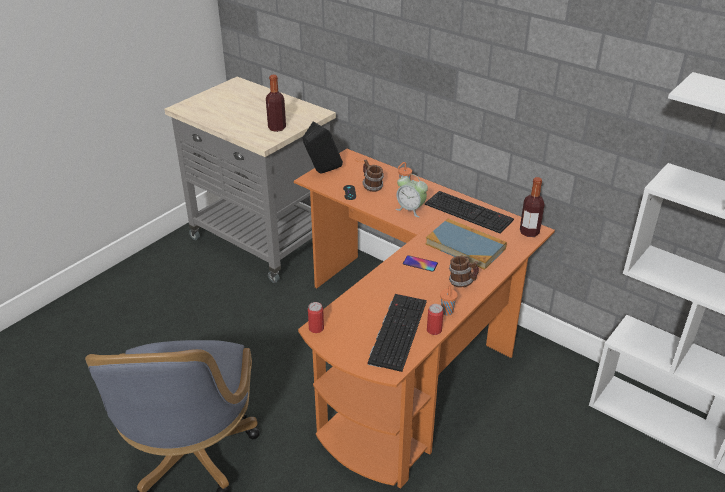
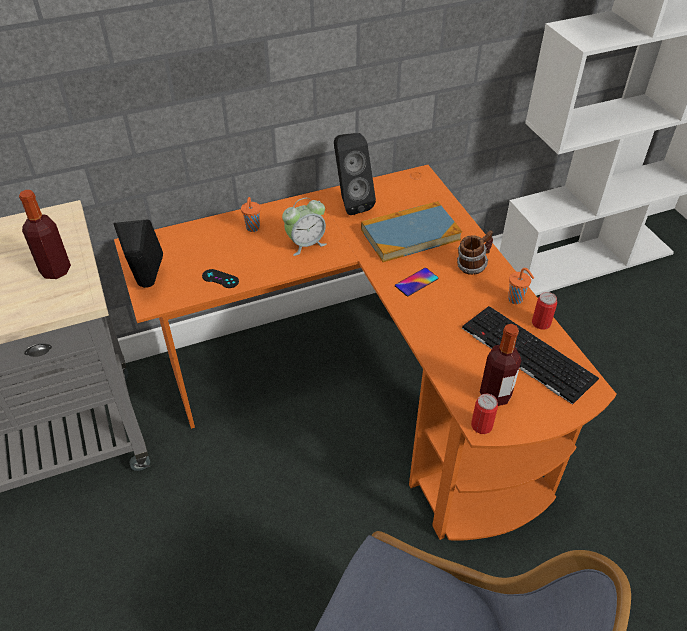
camera: 60 degrees left, 10 degrees up
(371, 187) = (227, 254): mug -> none
(470, 212) = (350, 203): keyboard -> black speaker
(529, 232) = (421, 181): bottle -> bottle (495, 395)

